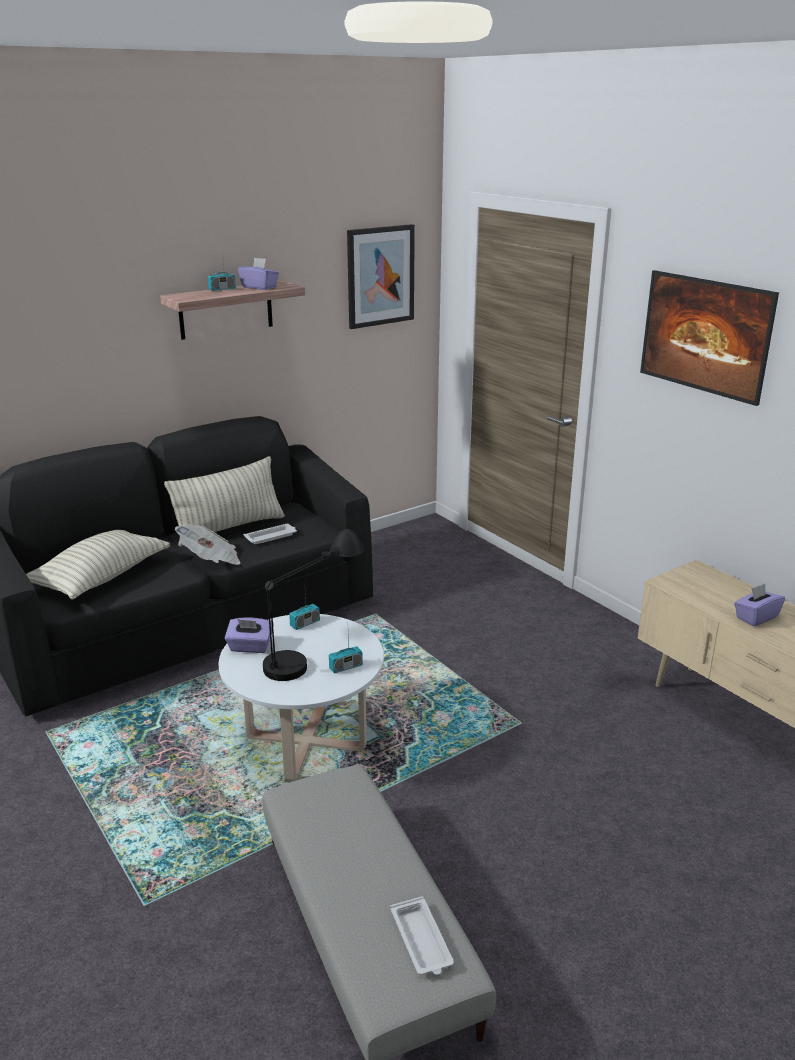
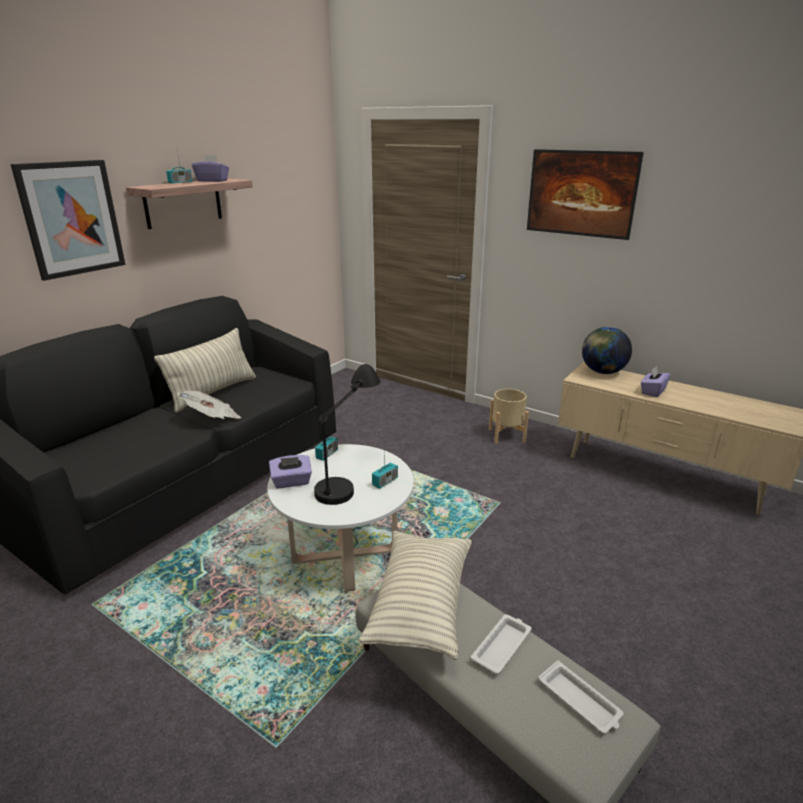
camera: 20 degrees left, 0 degrees up
(101, 578) = (113, 450): pillow -> pillow (421, 604)
(271, 536) = (255, 393): white tray -> white tray (502, 646)
(380, 276) = (297, 178): picture -> picture (71, 218)
(588, 640) = (507, 435): none -> beige planter
(709, 578) = (602, 372): none -> globe

